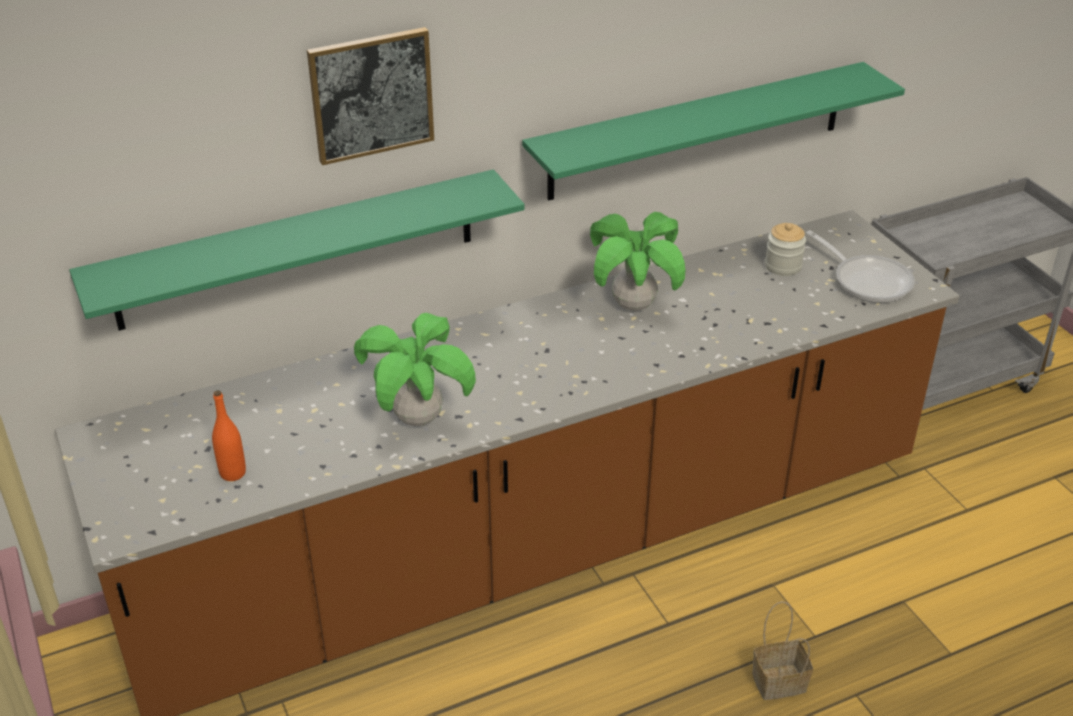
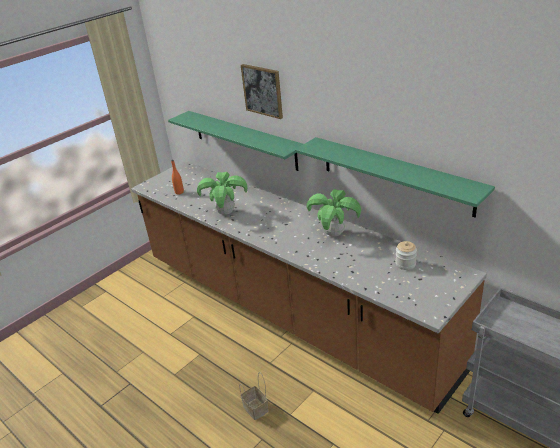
camera: 70 degrees right, 5 degrees down
(867, 280) = (420, 293): frying pan -> none

